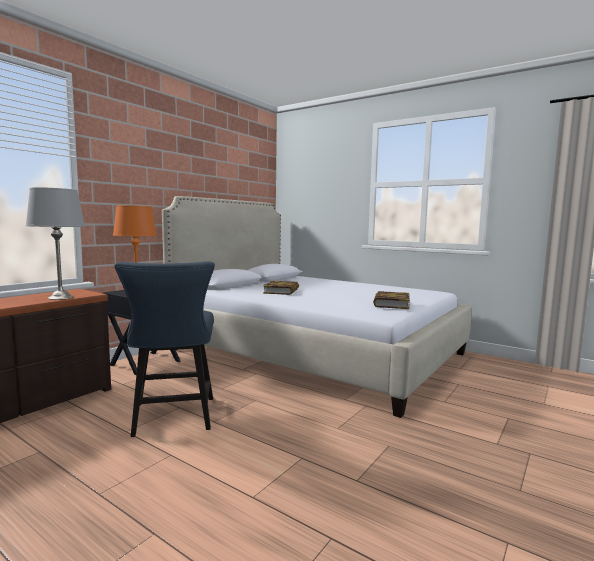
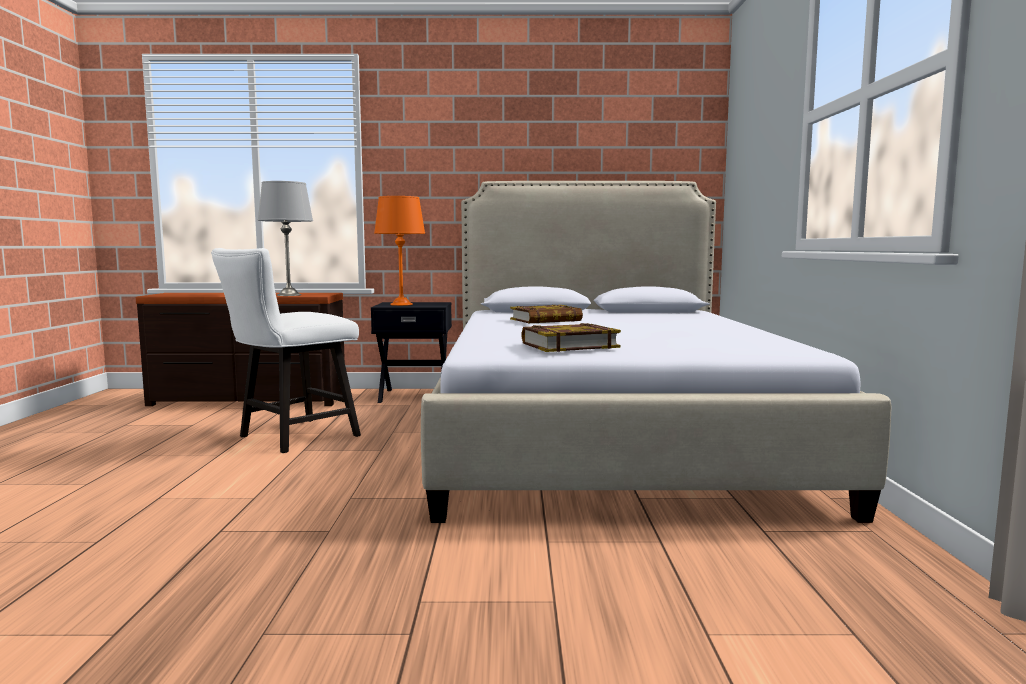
camera: 55 degrees right, 0 degrees up
(173, 419) = (291, 437): blue chair -> white chair

